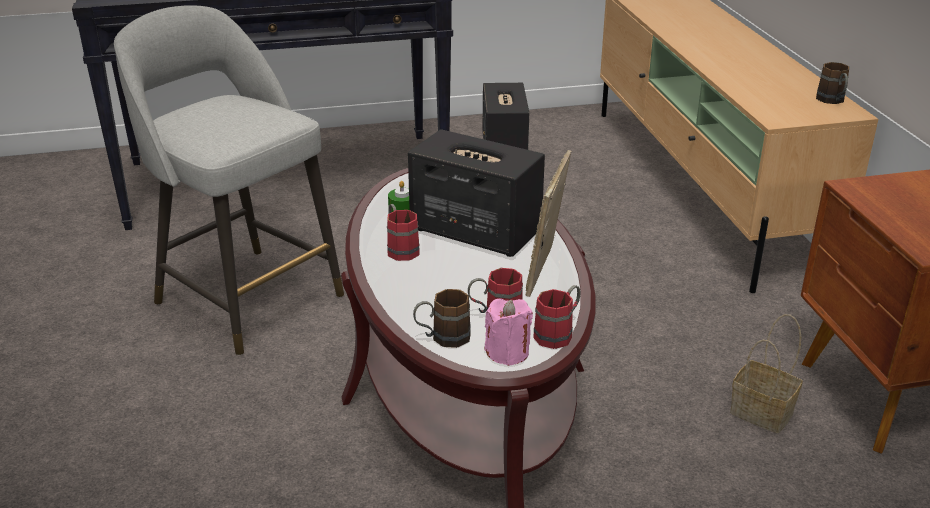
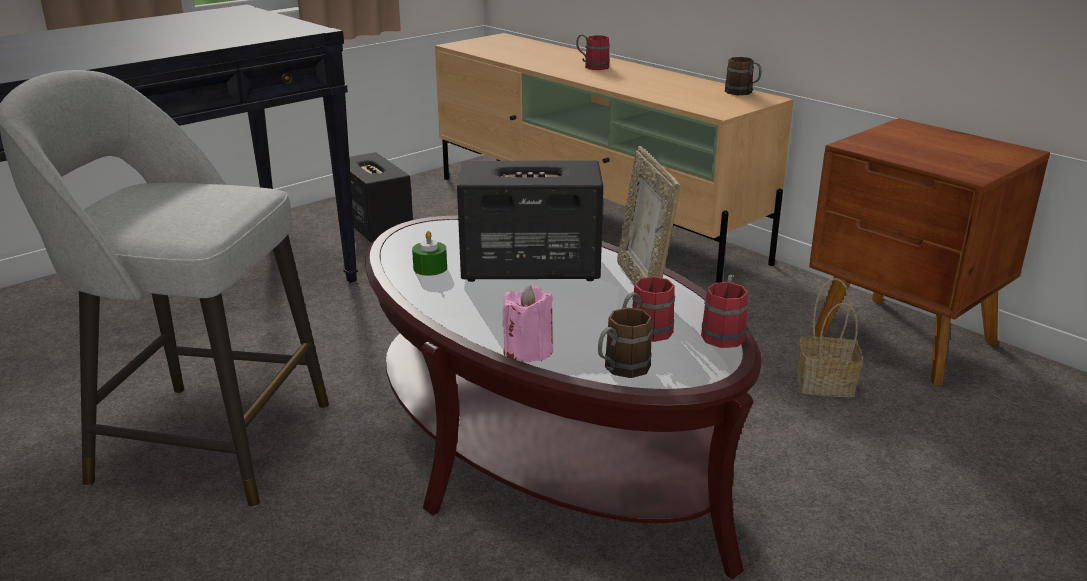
camera: 30 degrees left, 5 degrees down
(400, 248) = (470, 302): red mug -> red mug (592, 66)
(507, 352) = (699, 363): pink candle -> pink candle (528, 351)

